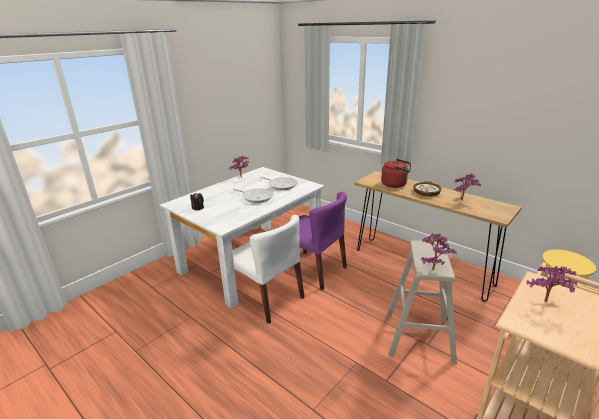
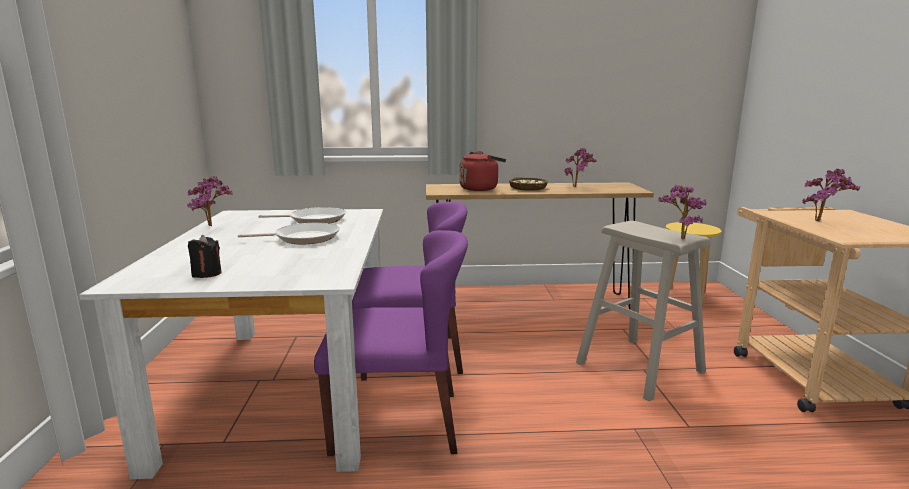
camera: 45 degrees left, 10 degrees down
(267, 297) = (397, 422): white chair -> purple chair

